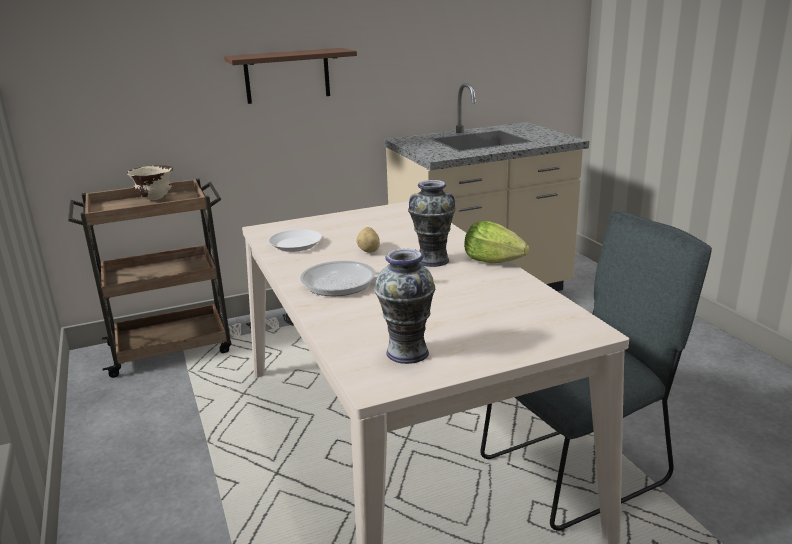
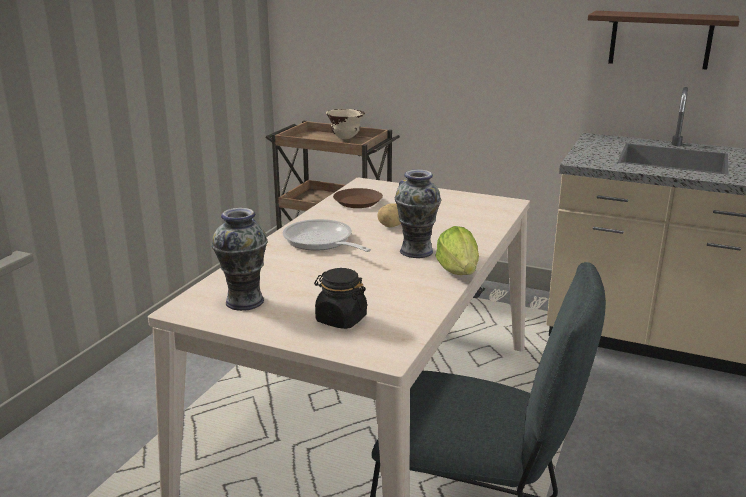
camera: 45 degrees right, 0 degrees up
(287, 76) = (489, 48): brown shelf -> brown shelf (660, 39)
(295, 245) = (357, 202): white plate -> brown plate
(506, 326) = (341, 319): none -> black jar

